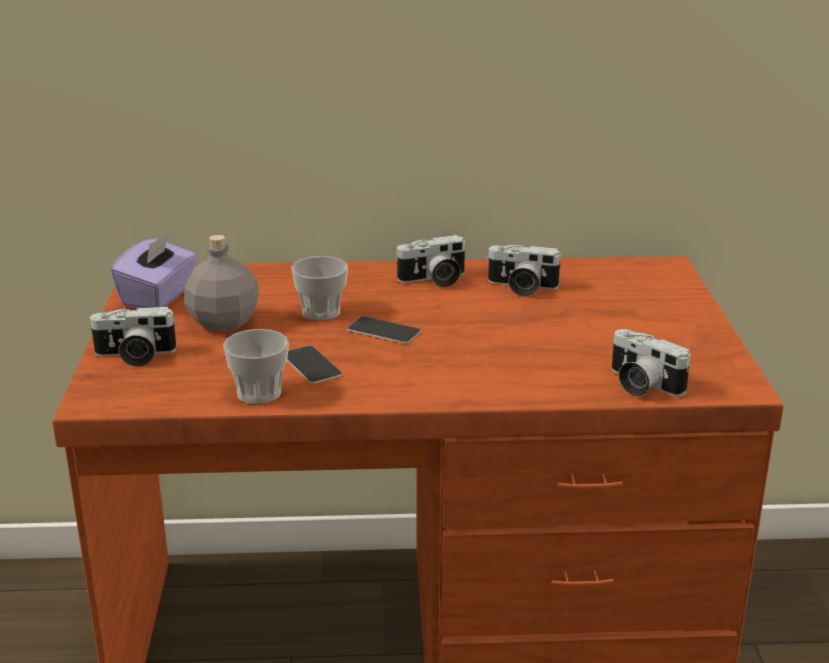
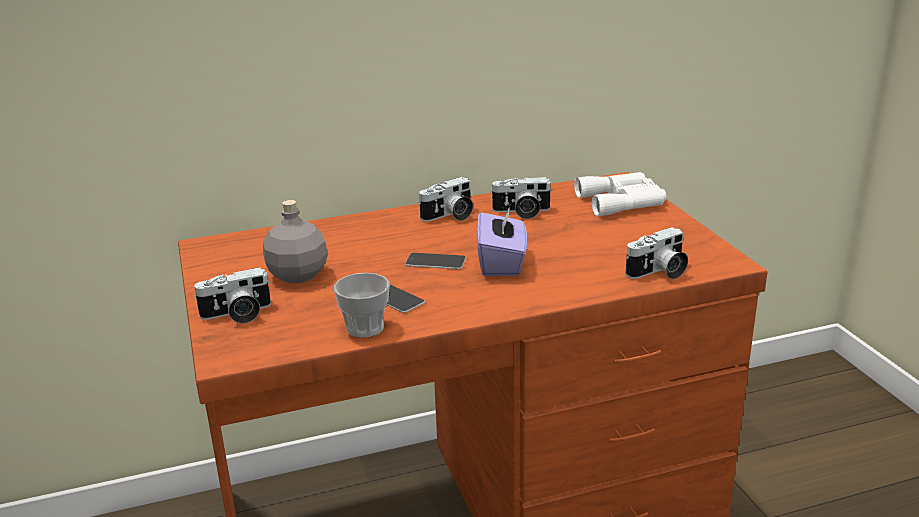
camera: 15 degrees left, 0 degrees up
(159, 297) = (227, 262): purple tissue box -> purple tissue box (502, 263)
(321, 312) = (375, 254): cup -> none
(641, 385) = (659, 272): camera -> camera turned 60 degrees counterclockwise
(654, 292) = (623, 201): none -> white binoculars

